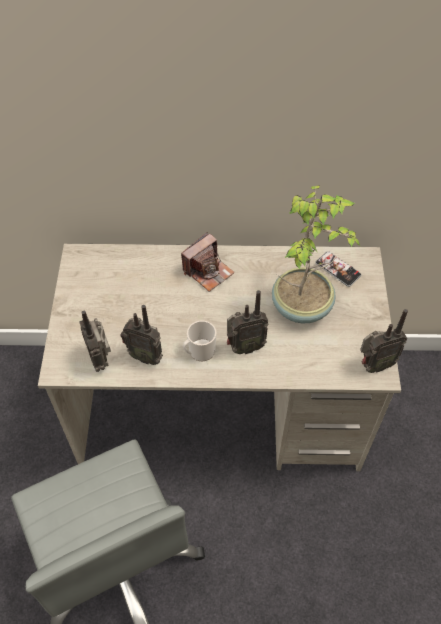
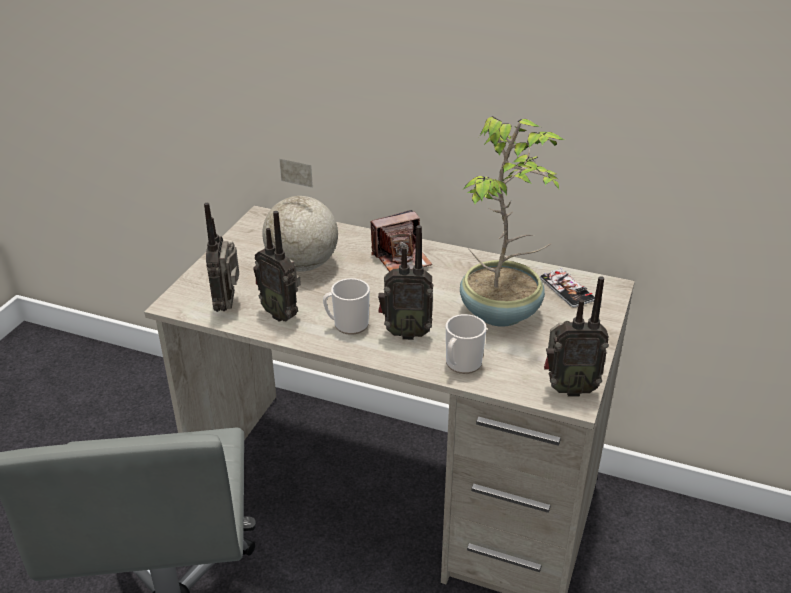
camera: 20 degrees right, 20 degrees down
(137, 300) = (303, 266): none -> globe
(295, 366) = (461, 365): none -> mug

